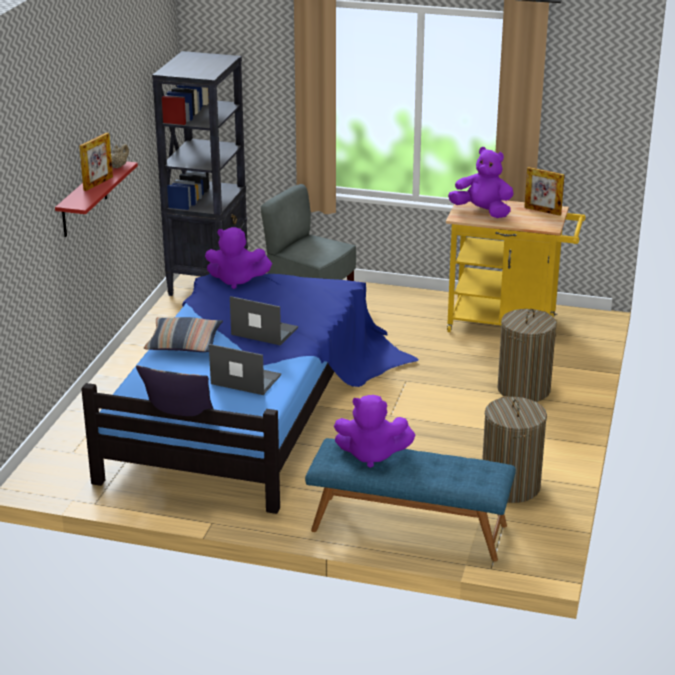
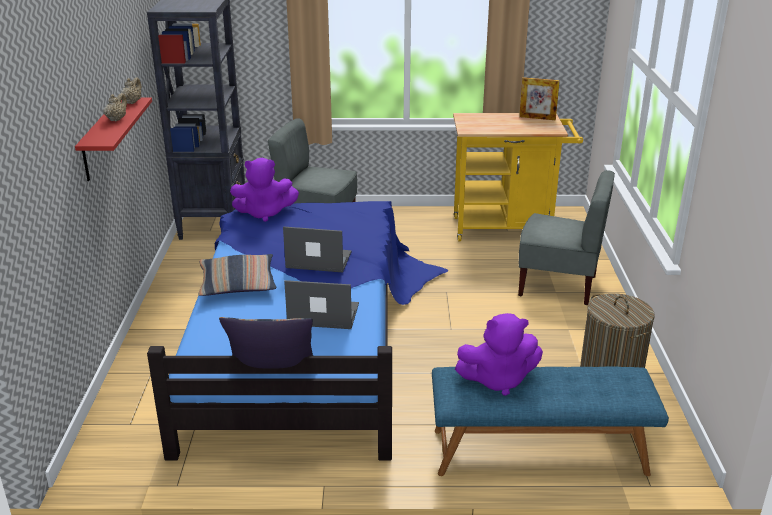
camera: 15 degrees left, 0 degrees up
(98, 183) = (117, 119): picture frame -> beige teapot
(482, 212) = (485, 123): purple plush toy -> none
(523, 389) = (558, 285): laundry basket -> grey chair

